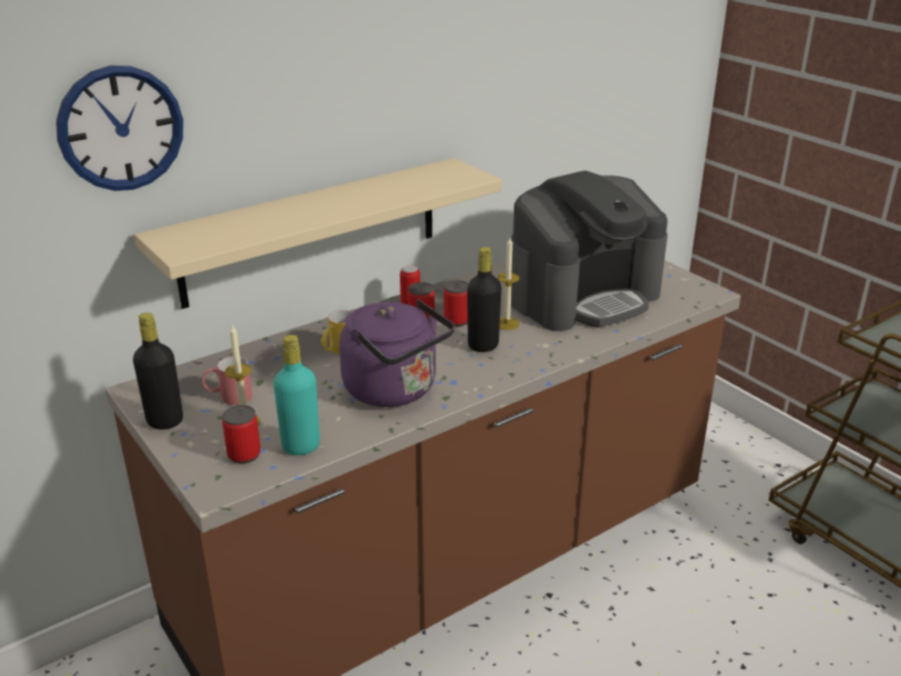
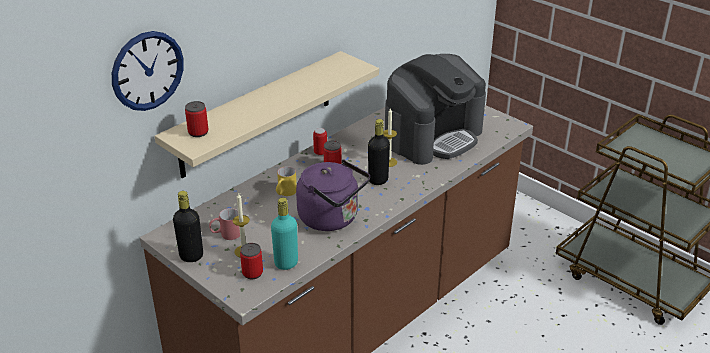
camera: 10 degrees left, 5 degrees up
(457, 321) = (355, 163): can -> can (198, 132)

